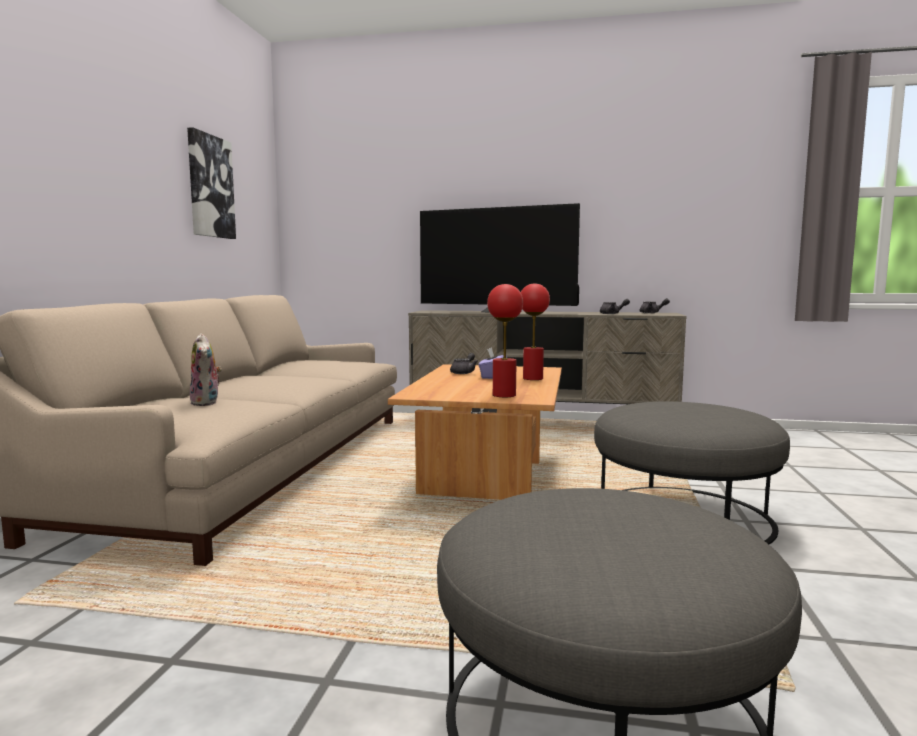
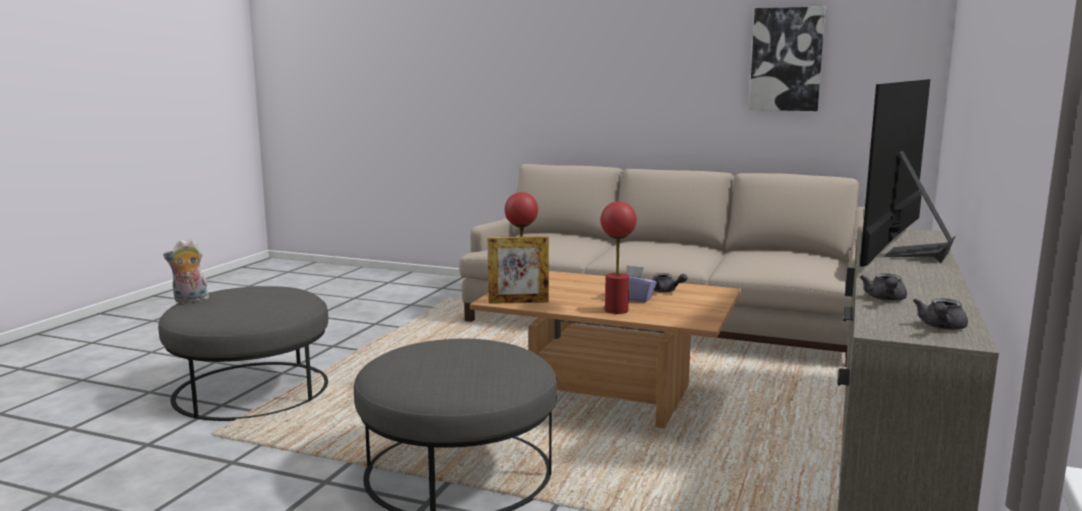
camera: 100 degrees right, 5 degrees up
(207, 403) = (559, 243): plush toy -> plush toy (190, 300)
(533, 394) = (518, 302): none -> picture frame

